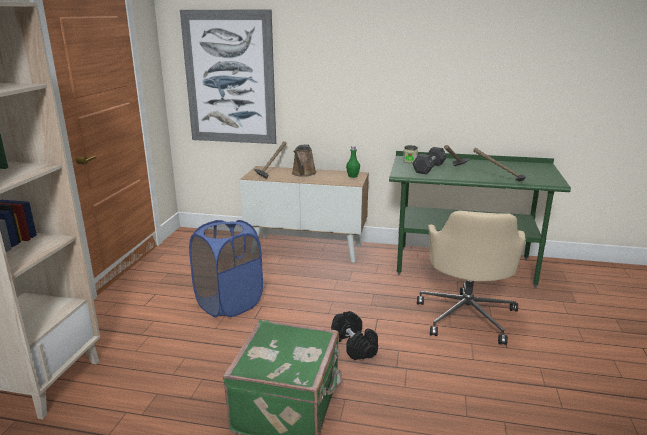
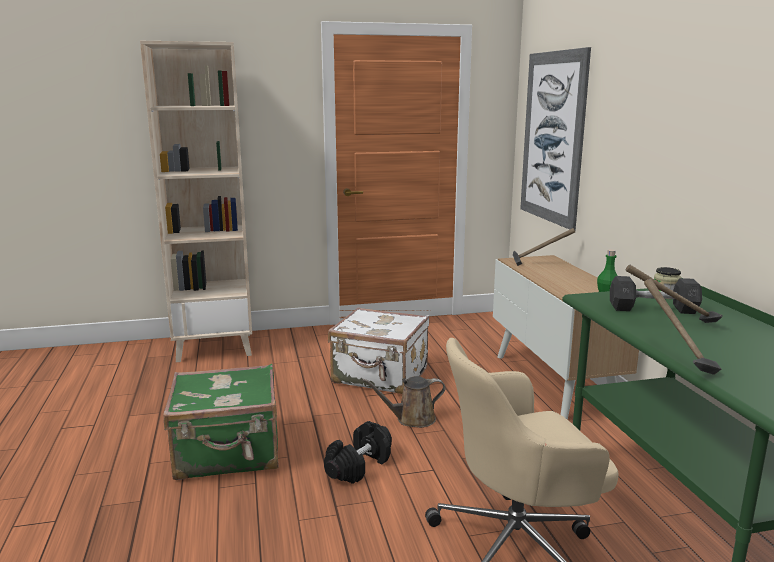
camera: 65 degrees right, 5 degrees down
(229, 304) = (380, 376): blue laundry basket -> white suitcase
(303, 173) = (566, 275): brown watering can -> brown watering can (412, 419)

